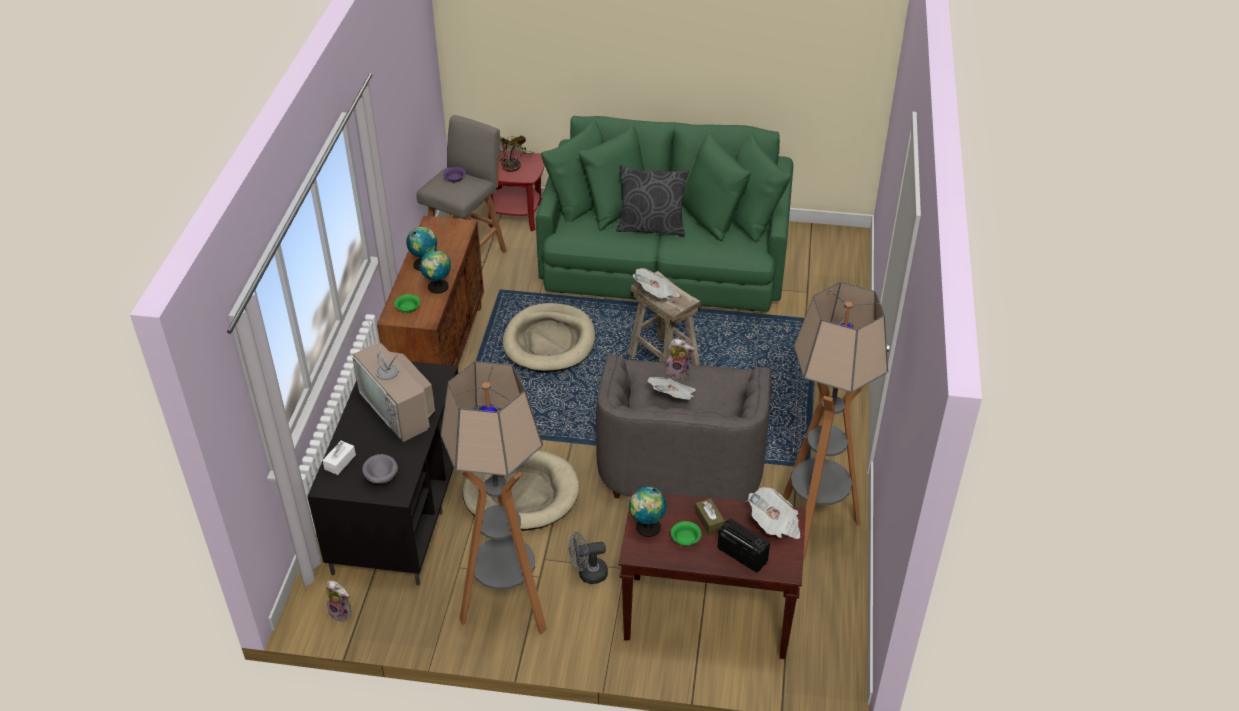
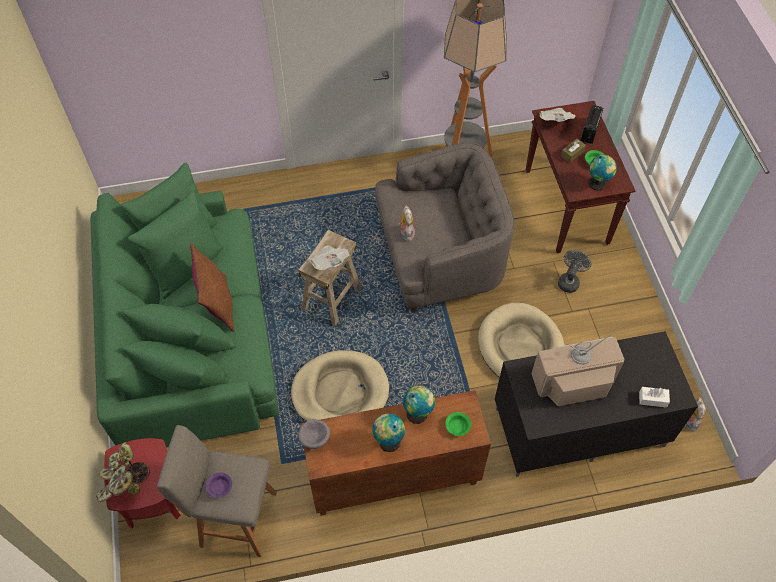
camera: 110 degrees left, 15 degrees up
(381, 478) = (650, 362): grey bowl -> grey bowl (315, 438)
(399, 408) = (573, 383): television -> television turned 135 degrees counterclockwise
(507, 606) = (623, 318): floor lamp -> none
(588, 574) = (569, 281): grey fan -> grey fan turned 120 degrees counterclockwise
(651, 227) = (218, 305): grey pillow -> brown pillow
(673, 397) = (436, 228): newspaper -> none

